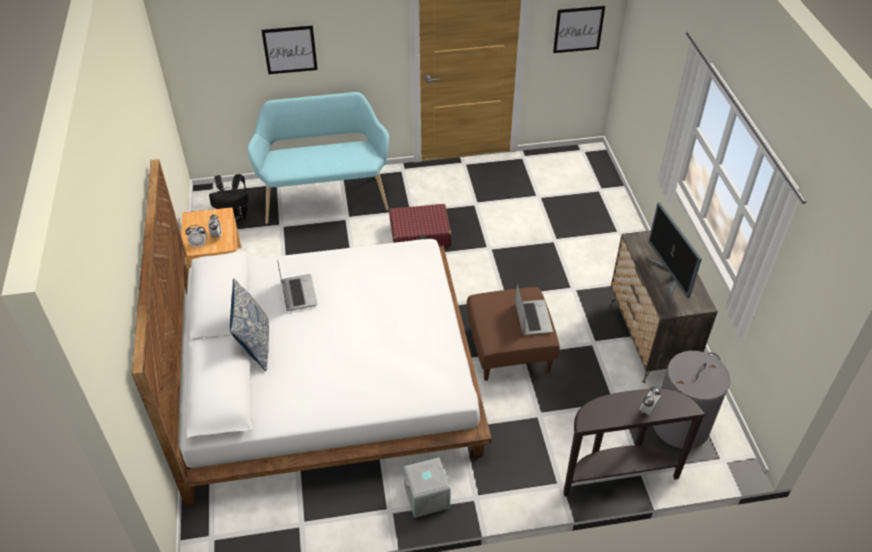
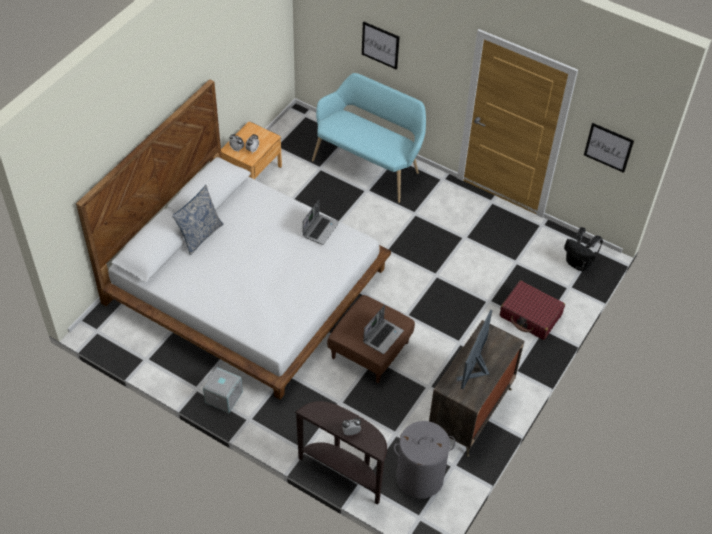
camera: 40 degrees right, 5 degrees up
(234, 216) = (298, 142): black backpack -> black backpack (578, 264)
(298, 293) = (255, 220): laptop -> laptop (320, 229)
(420, 235) = (400, 235): red suitcase -> red suitcase (530, 315)

